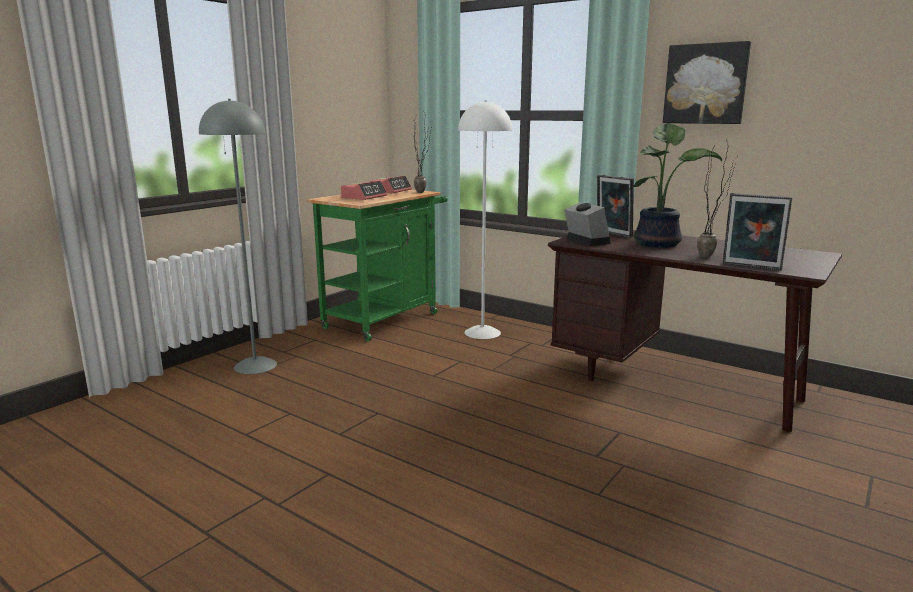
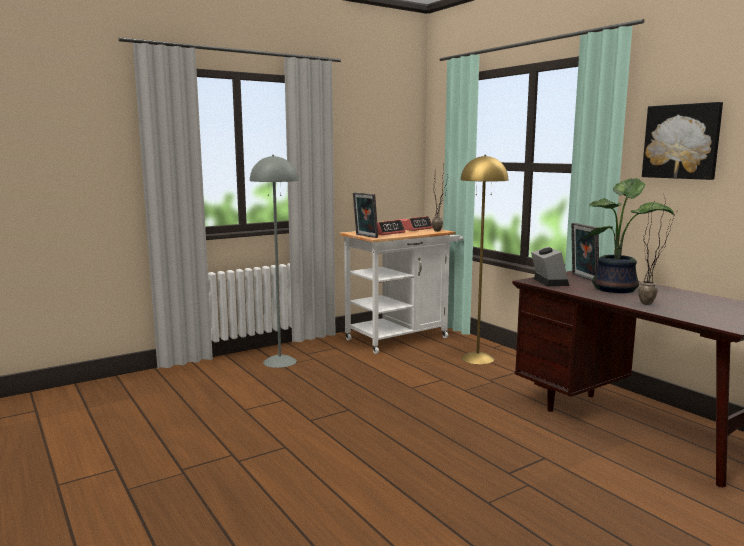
camera: 20 degrees right, 5 degrees down
(386, 318) = (402, 337): green cart -> white cart
(482, 332) = (477, 358): white floor lamp -> yellow floor lamp
(751, 267) = (679, 317): picture frame -> picture frame (365, 236)

